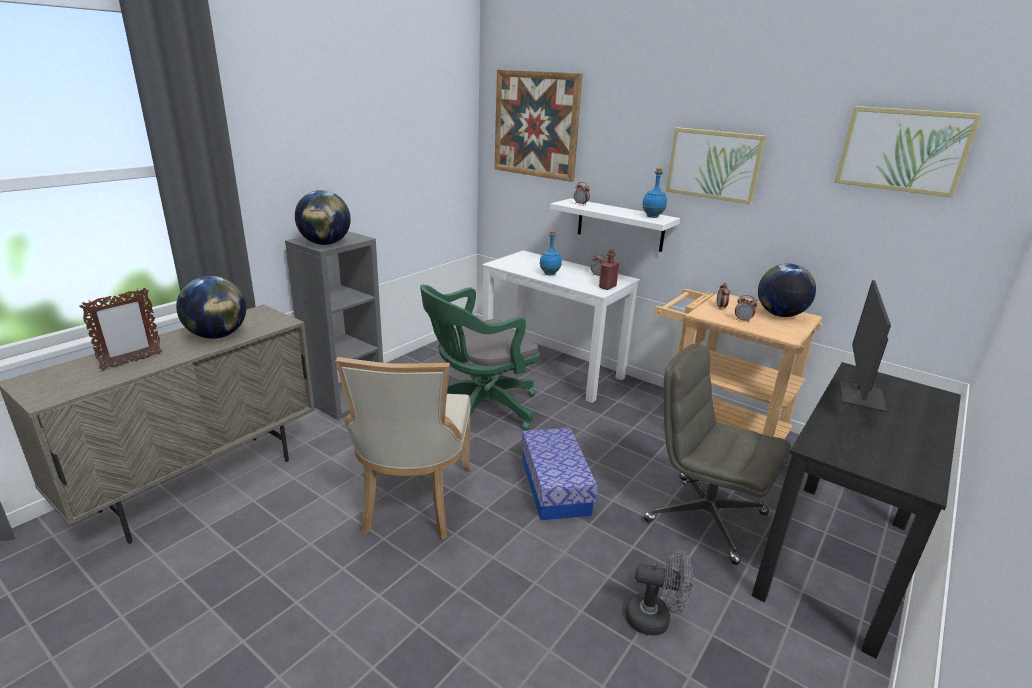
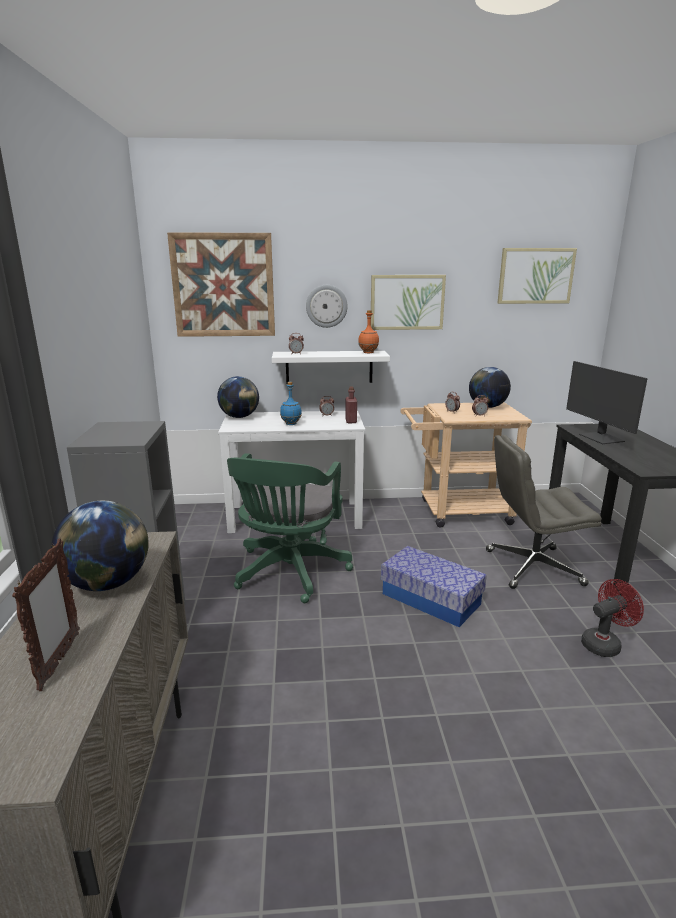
camera: 40 degrees left, 5 degrees down
(325, 244) = (128, 437): globe -> globe (239, 417)
(413, 502) = (357, 673): beige chair -> none
(625, 157) = (326, 306): none -> wall clock
(652, 217) = (368, 353): blue bottle -> orange bottle
(655, 619) = (604, 643): grey fan -> red fan

